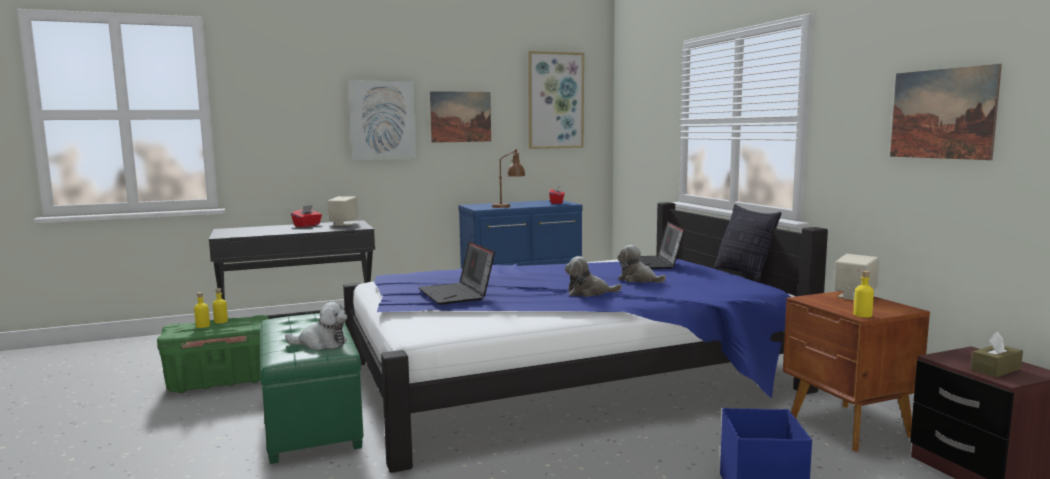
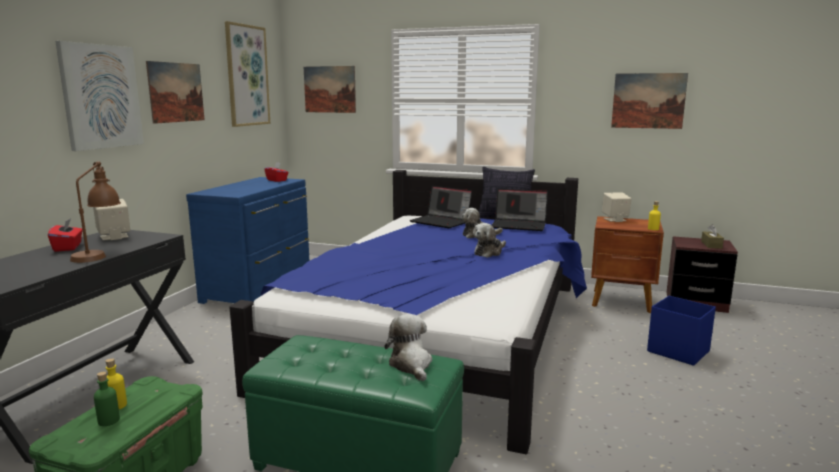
camera: 50 degrees left, 5 degrees up
(203, 326) = (108, 421): yellow bottle -> green bottle
(321, 344) = (411, 364): plush toy -> plush toy turned 60 degrees counterclockwise
(457, 294) = (423, 279): laptop -> laptop (519, 225)
(508, 206) = (250, 189): brown table lamp -> brown table lamp (99, 254)
(640, 111) = (329, 89): none -> picture

